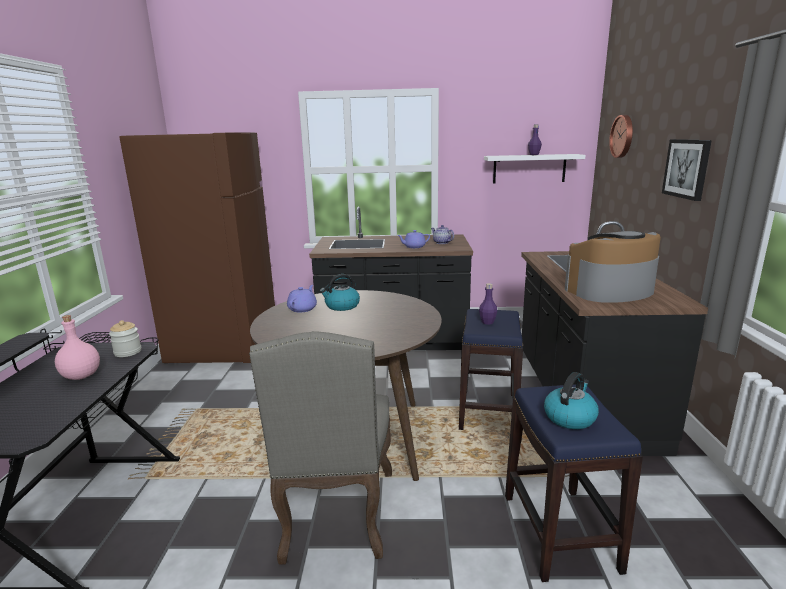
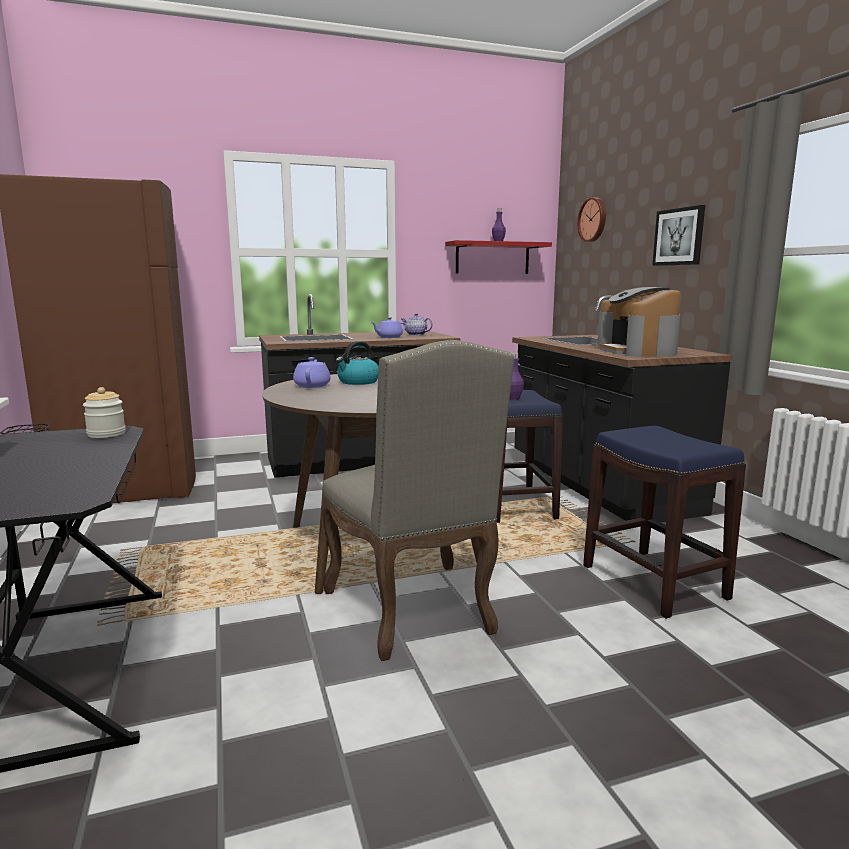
camera: 20 degrees left, 5 degrees down
(81, 376) = (67, 454): pink bottle -> none
(529, 168) = (492, 258): white shelf -> red shelf
(569, 417) = (669, 442): kettle -> none
(610, 291) = (637, 351): coffee machine -> coffee machine turned 60 degrees counterclockwise

